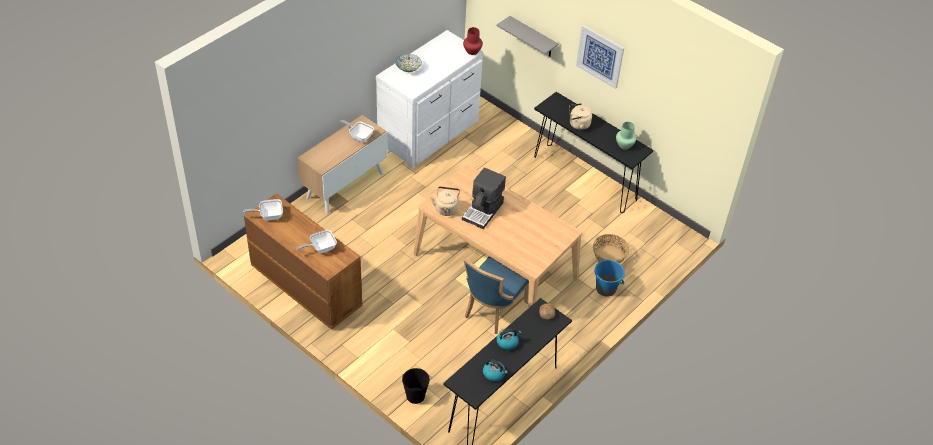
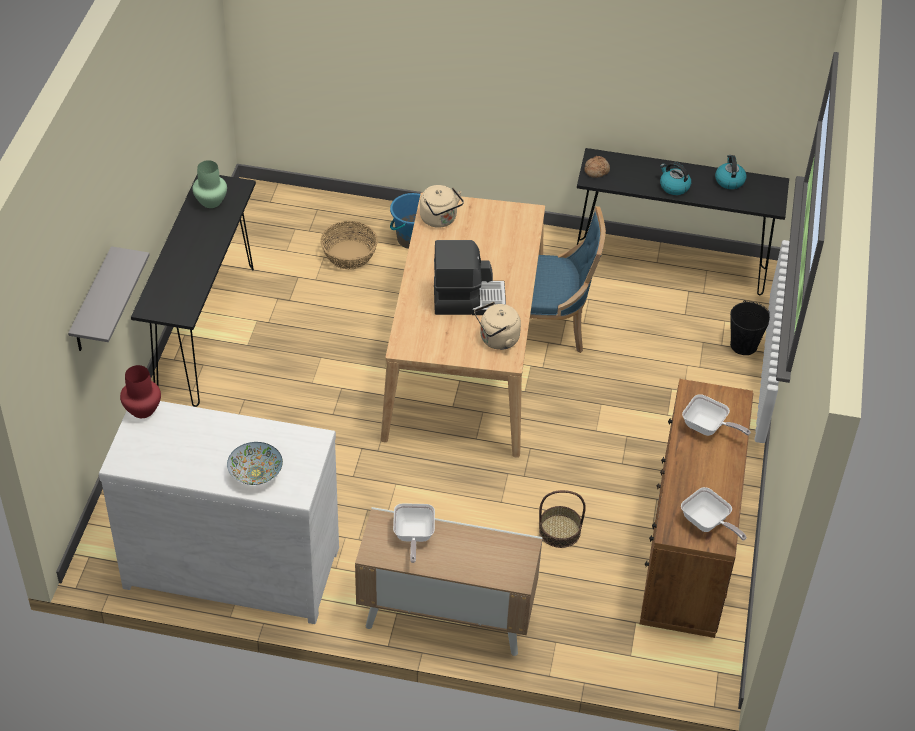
camera: 120 degrees left, 0 degrees up
(357, 246) = (559, 531): none -> basket
(578, 124) = (199, 263): beige kettle -> beige kettle (440, 219)
(600, 56) = (139, 165): picture -> none

